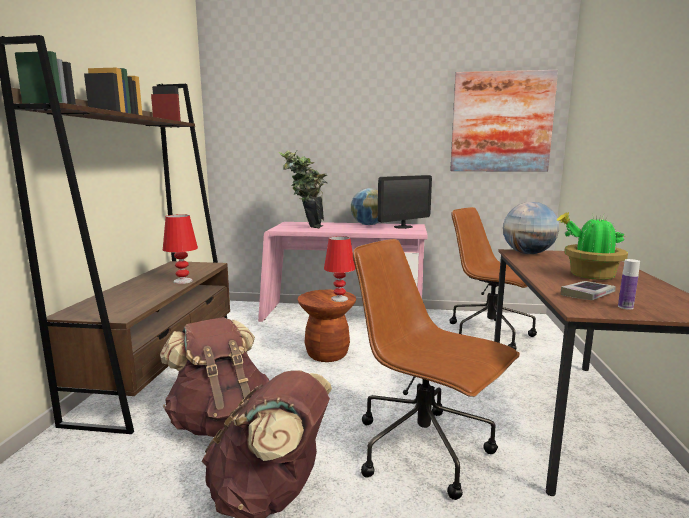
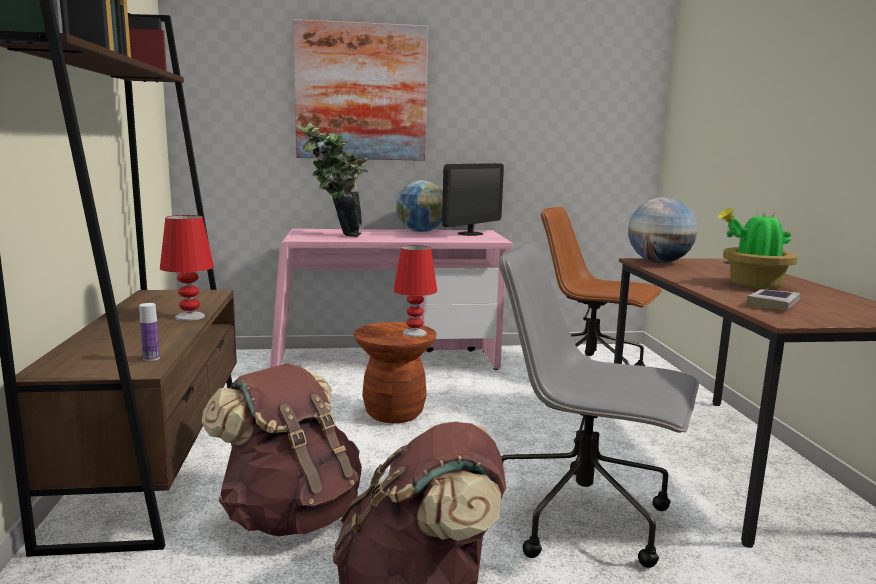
camera: 15 degrees left, 0 degrees up
(424, 450) = (584, 516): brown office chair -> grey office chair
(501, 122) = (589, 96): picture -> picture (361, 92)
(625, 307) = (824, 315): bottle -> bottle (151, 358)

